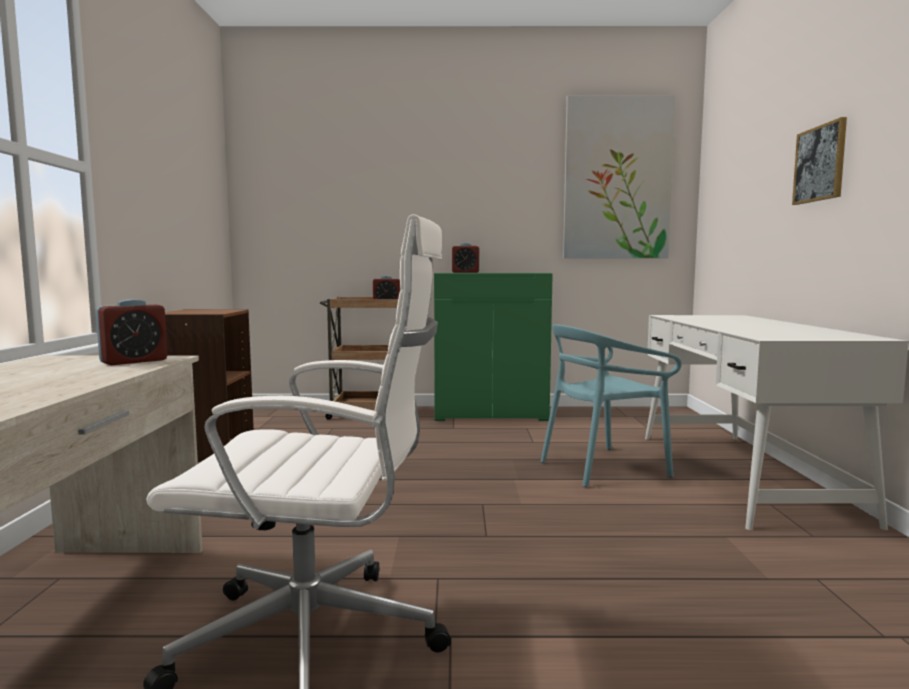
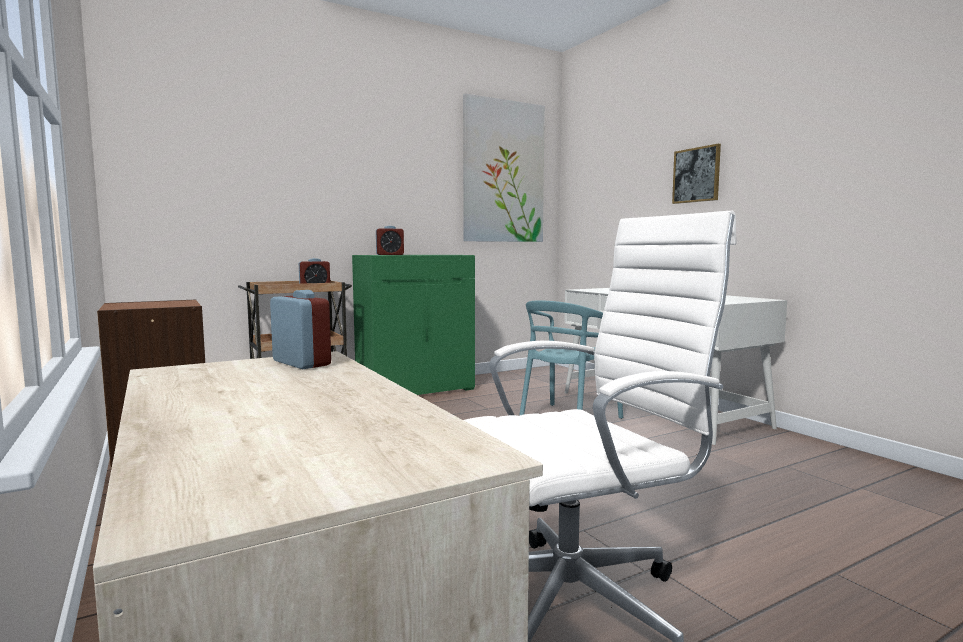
camera: 30 degrees left, 0 degrees up
(134, 361) = (301, 363): alarm clock -> alarm clock turned 60 degrees counterclockwise

